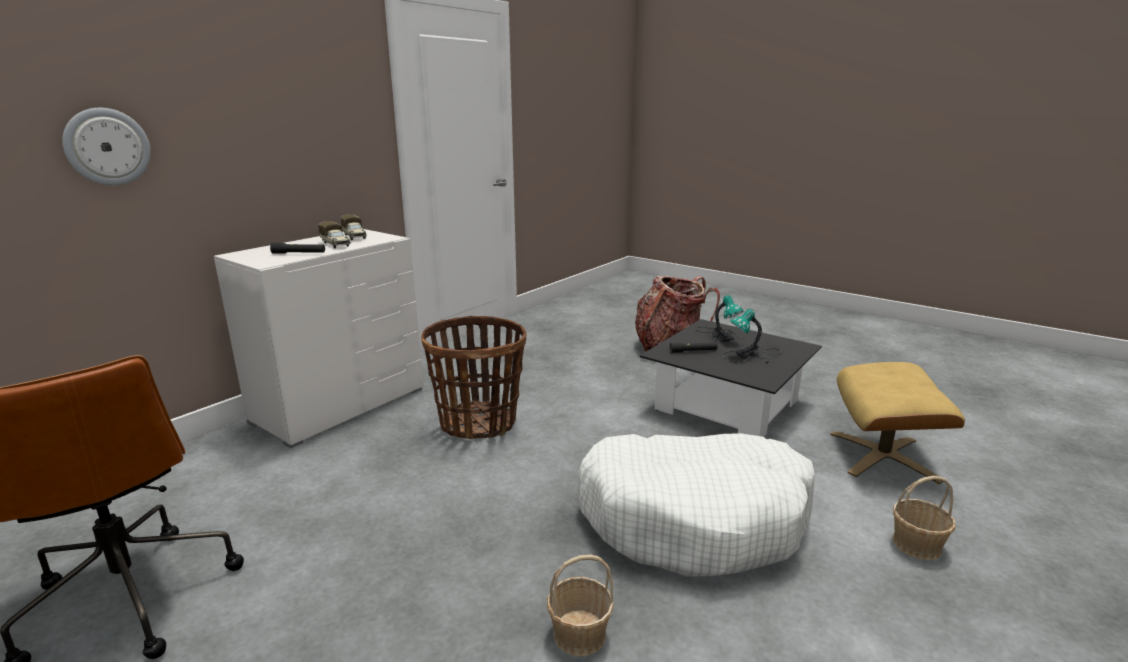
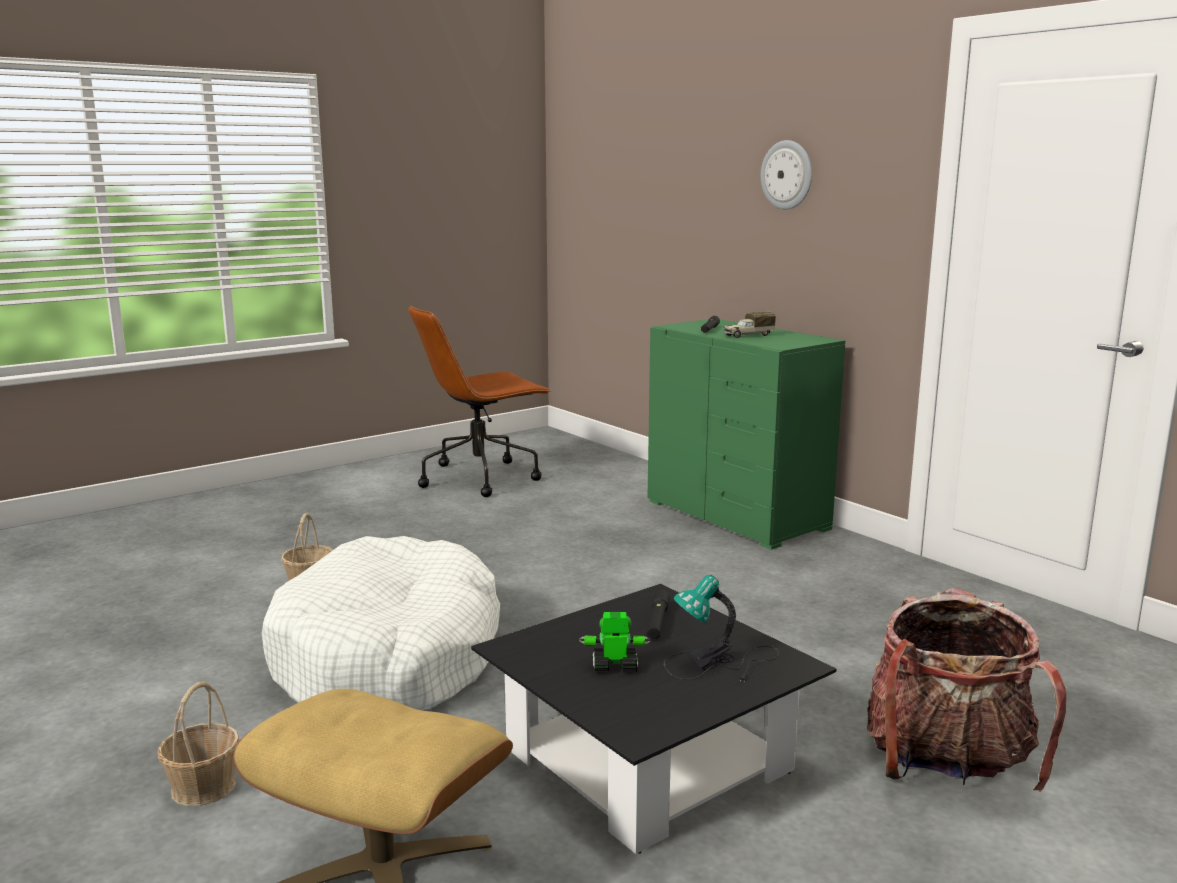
camera: 105 degrees right, 5 degrees down
(107, 147) = (683, 212): wall clock -> wall clock (787, 175)
(339, 405) = (737, 515): white dresser -> green dresser
(355, 236) = (790, 338): toy truck -> none
(478, 423) = (665, 573): basket -> none
(752, 355) = (614, 666): table lamp -> toy robot

